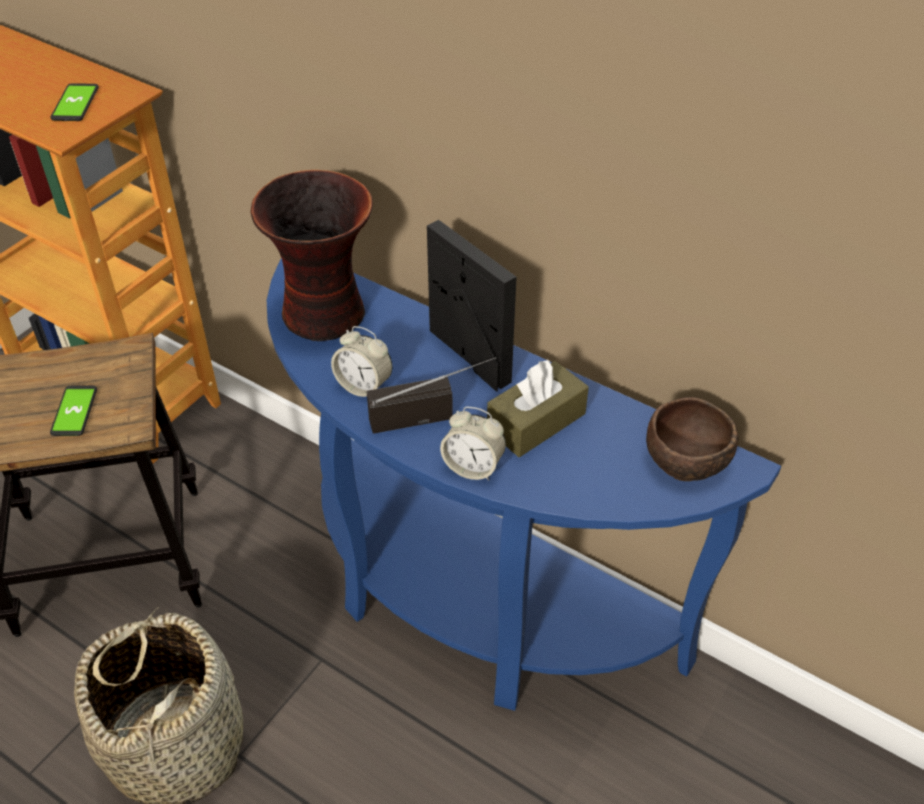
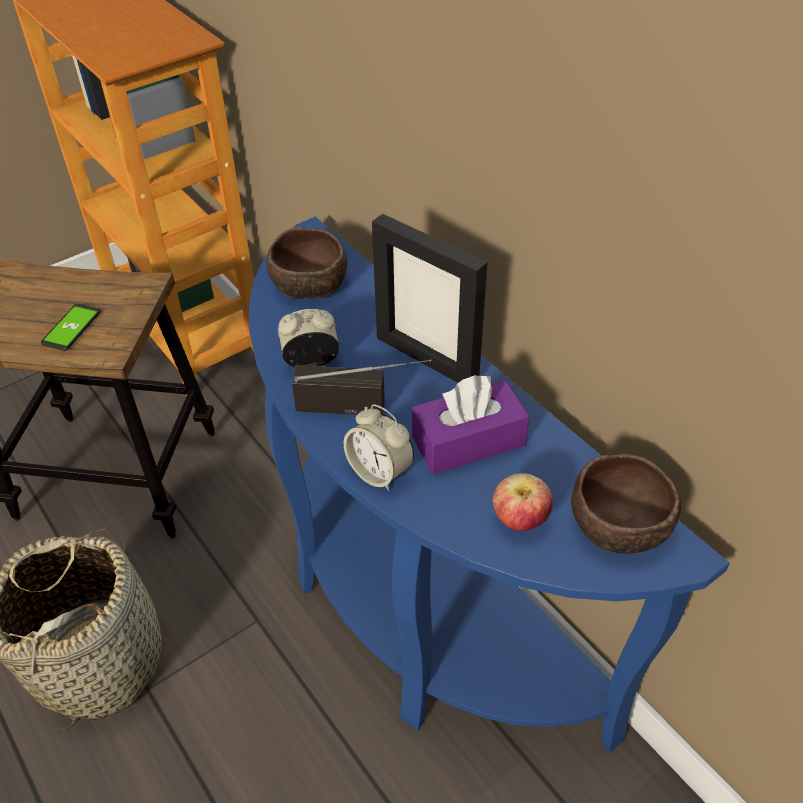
camera: 20 degrees right, 0 degrees up
(75, 103) = (142, 42): phone -> none
(326, 314) = (310, 285): vase -> brown bowl
(363, 386) = (311, 362): alarm clock -> alarm clock turned 120 degrees clockwise
(467, 357) = (428, 357): picture frame -> picture frame turned 150 degrees clockwise
(536, 422) = (468, 441): brown tissue box -> purple tissue box
(607, 475) = (519, 520): none -> apple

